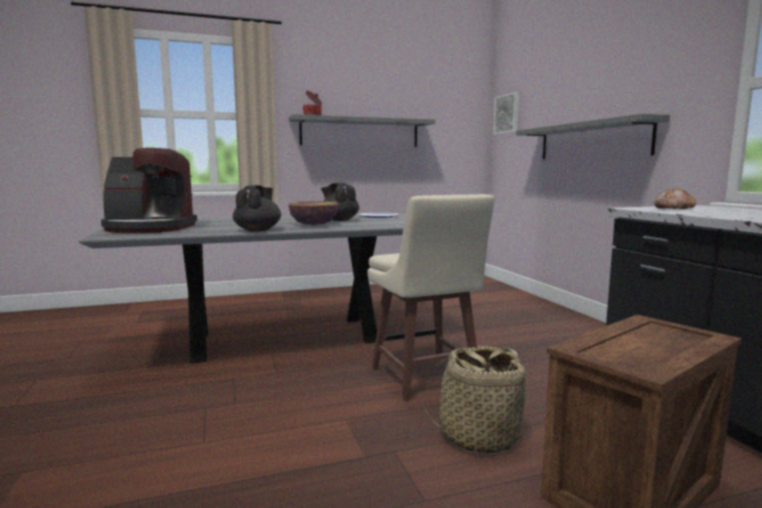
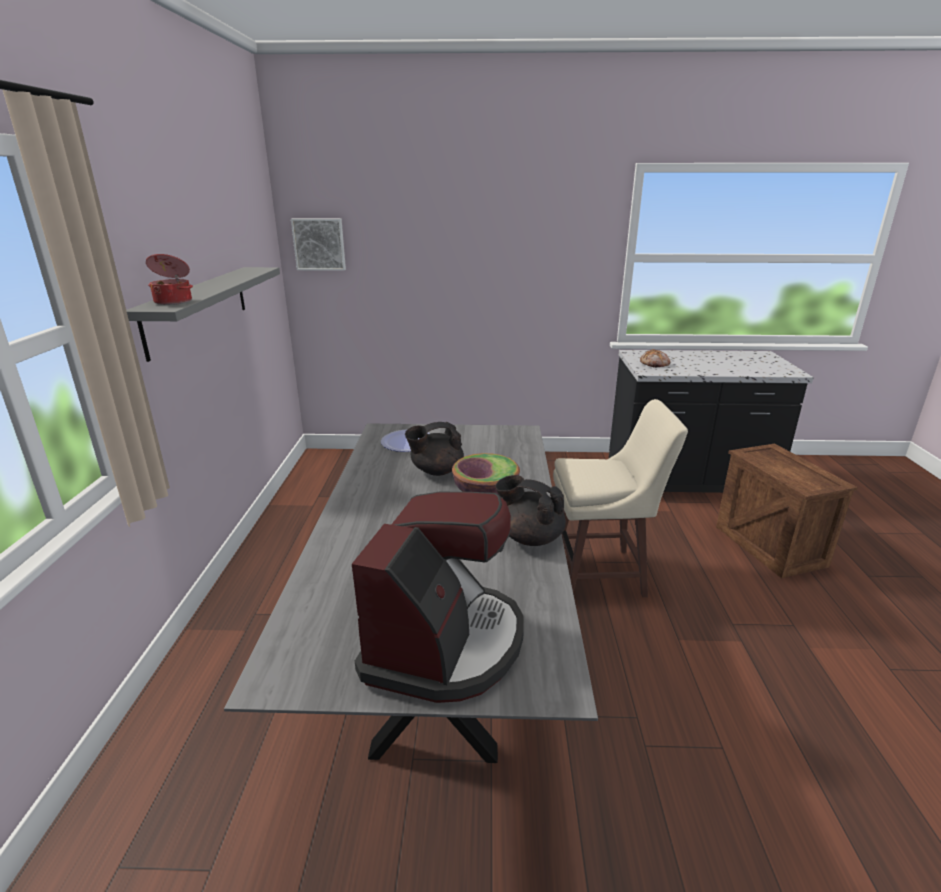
camera: 70 degrees left, 15 degrees up
(478, 436) = (708, 578): basket -> none
(591, 141) = (477, 289): grey shelf -> none

